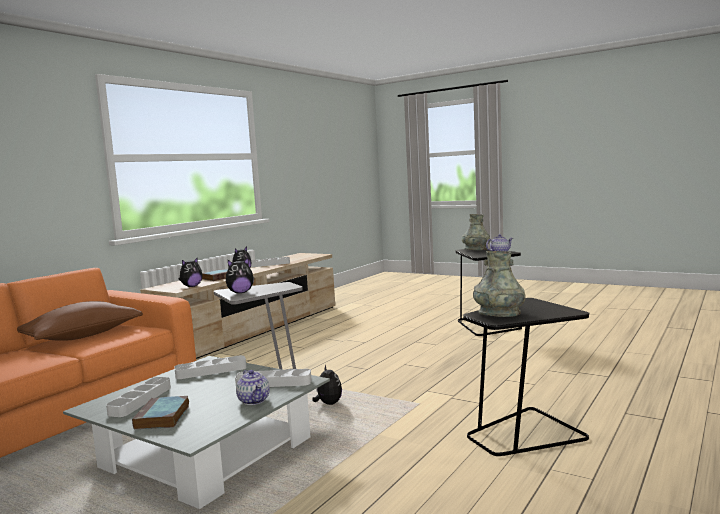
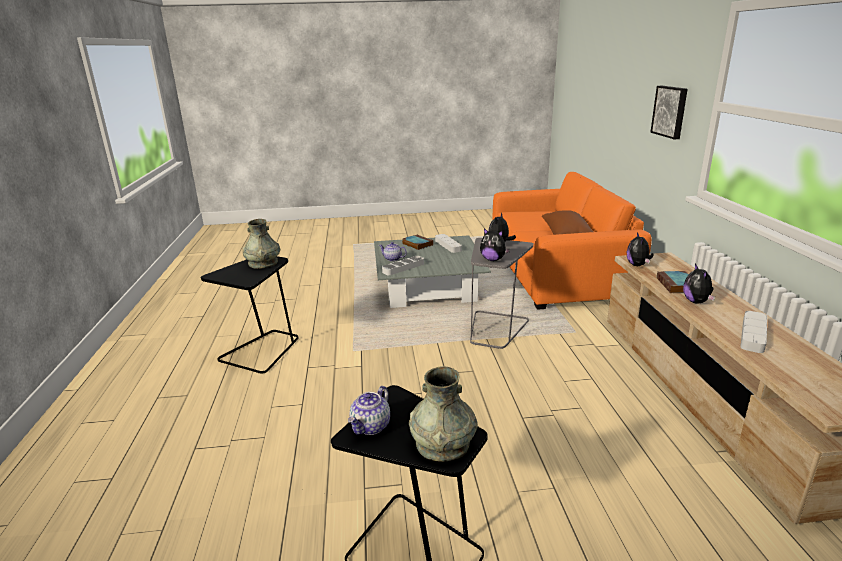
camera: 140 degrees right, 15 degrees up
(38, 172) = (670, 111): none -> picture
(211, 371) = (457, 263): grey tray -> none
(328, 404) = (417, 330): plush toy -> plush toy (493, 259)

